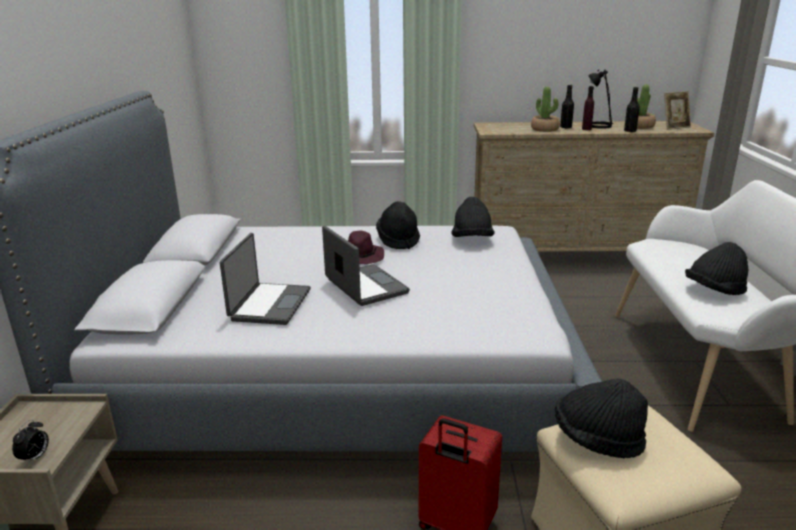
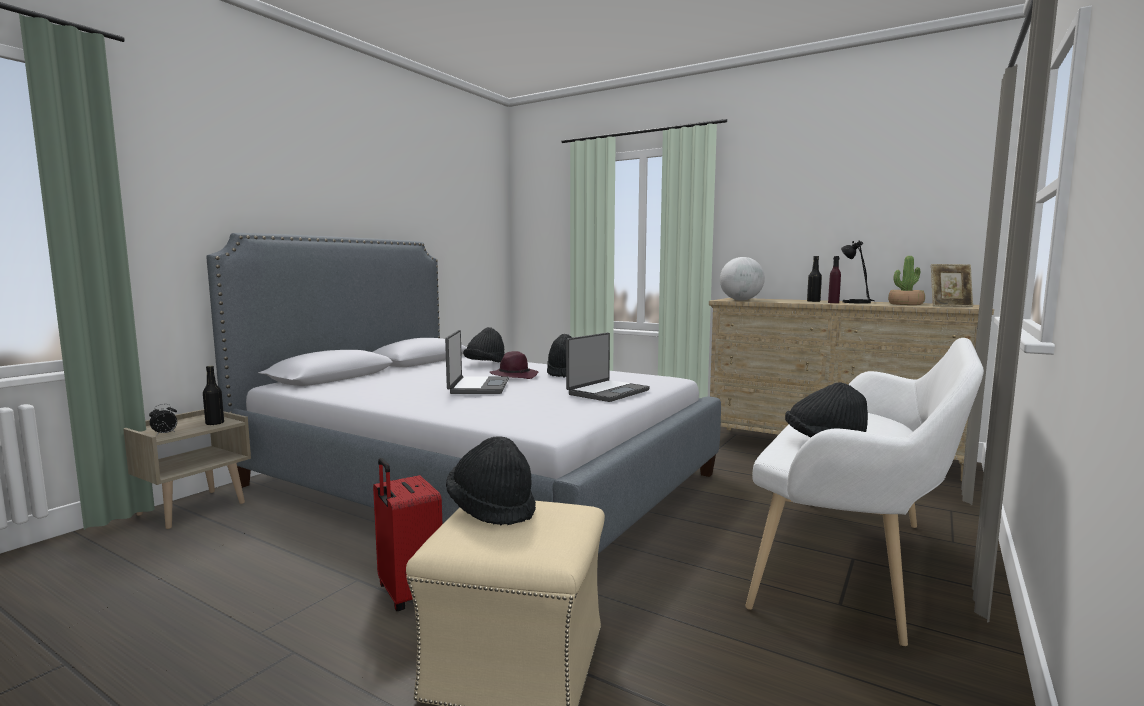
camera: 30 degrees right, 15 degrees down
(269, 305) = (395, 385): laptop -> laptop (607, 392)
(472, 240) = (630, 380): black hat -> black hat (485, 364)
(503, 130) = (741, 300): none -> globe
(545, 129) = (786, 301): potted plant -> none
(630, 131) = (881, 305): black bottle -> black bottle (215, 423)

